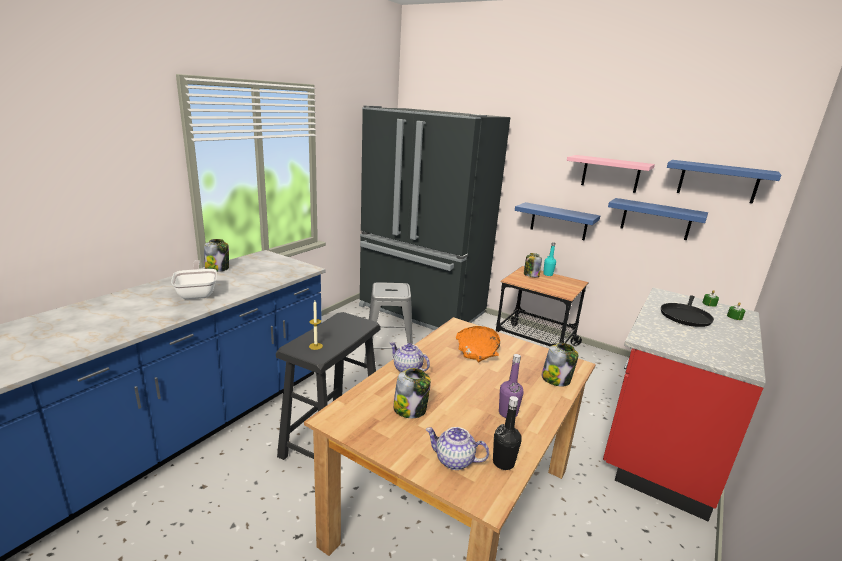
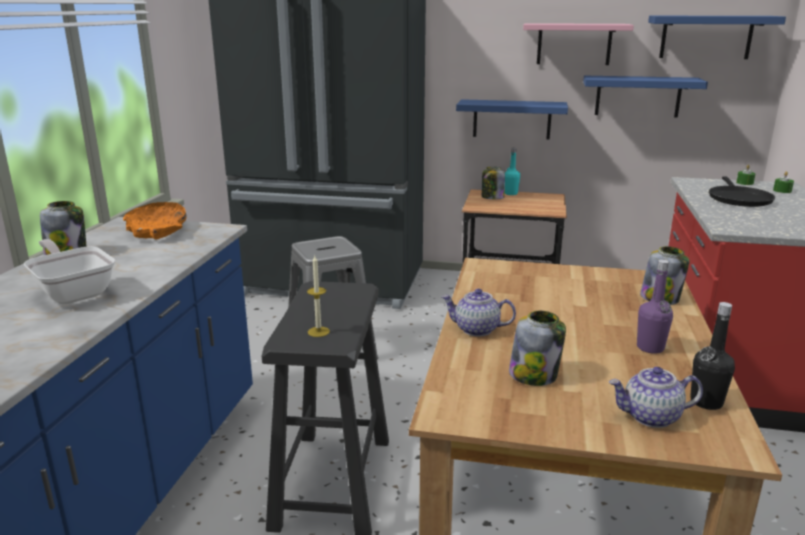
camera: 20 degrees left, 0 degrees up
(477, 351) = (539, 289): orange bowl -> orange bowl (158, 232)

